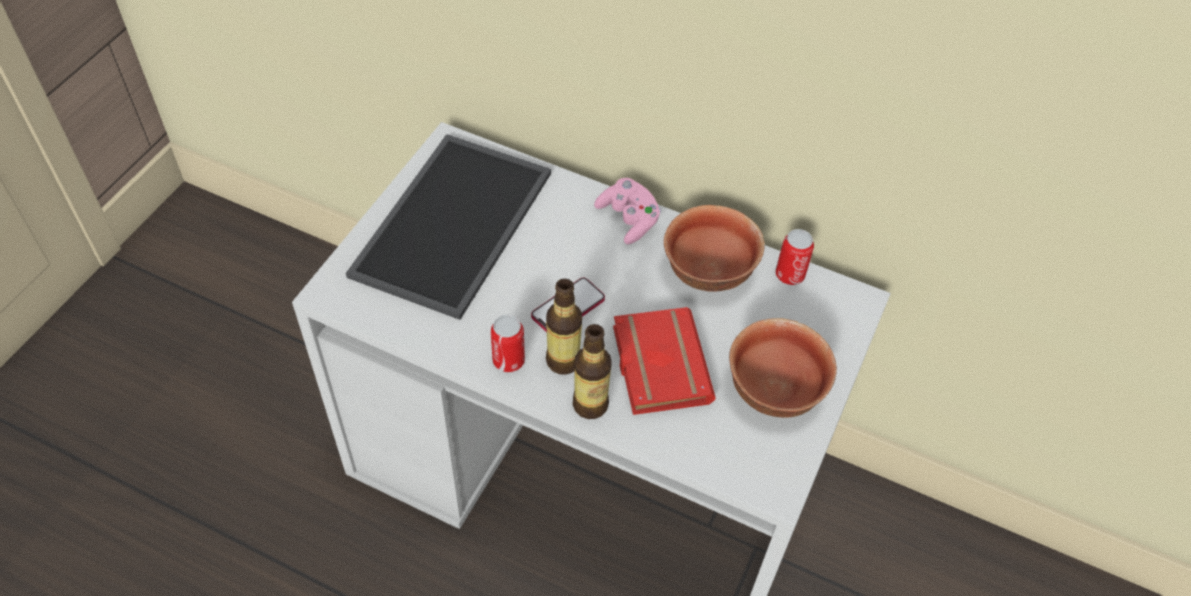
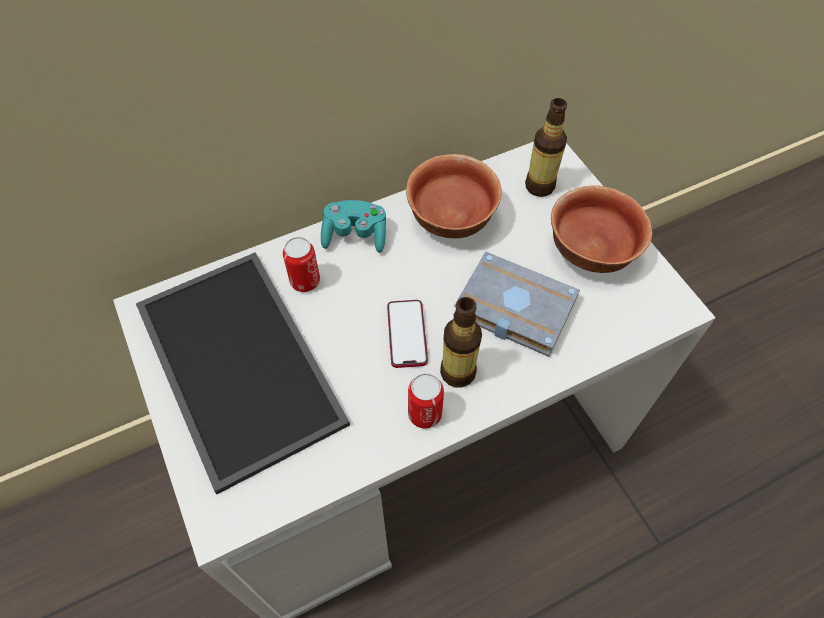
camera: 50 degrees left, 5 degrees up
(590, 405) = (516, 381): bottle -> bottle (539, 186)
(628, 219) = (355, 235): pink game controller -> turquoise game controller
(657, 364) = (511, 309): red book -> grey book
(789, 275) = (496, 174): can -> can (305, 281)

